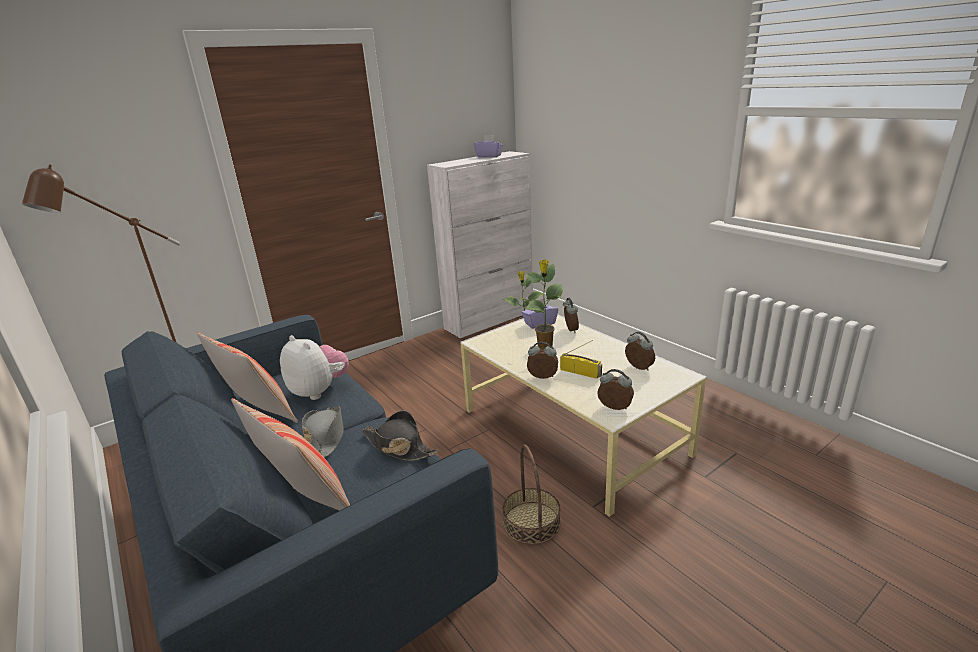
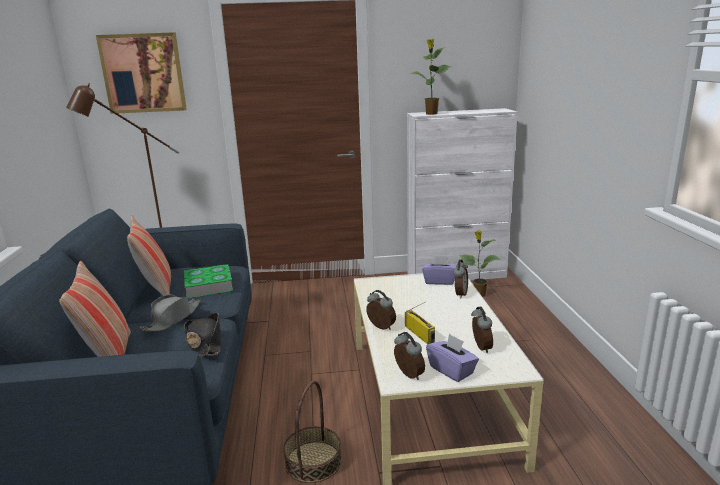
camera: 30 degrees right, 5 degrees down
(104, 144) = (143, 73): none -> picture
(319, 391) = (208, 285): plush toy -> book
(489, 156) = (474, 111): purple tissue box -> purple tissue box (452, 370)
(545, 346) = (417, 302): potted plant -> potted plant (431, 114)

